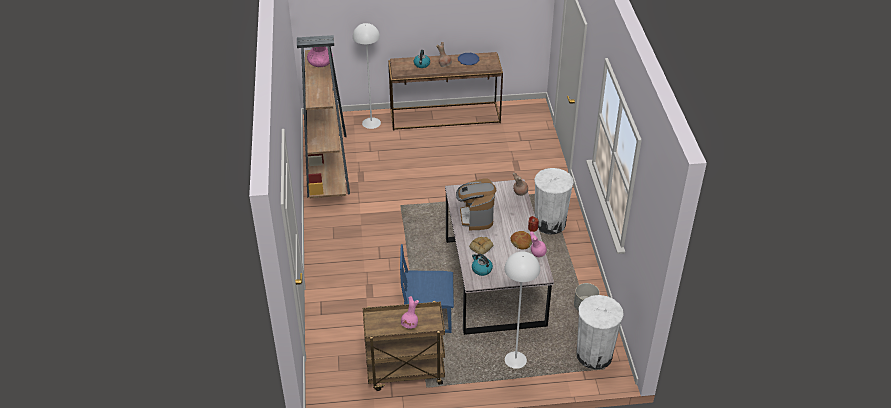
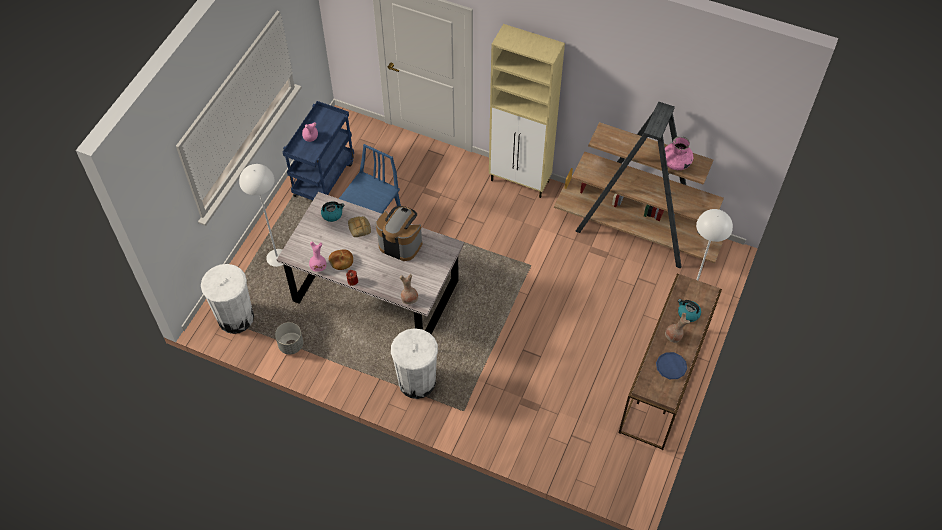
camera: 120 degrees right, 15 degrees up
(318, 242) = (520, 181): none -> beige cabinet
(405, 373) = (323, 178): brown cart -> blue cart

